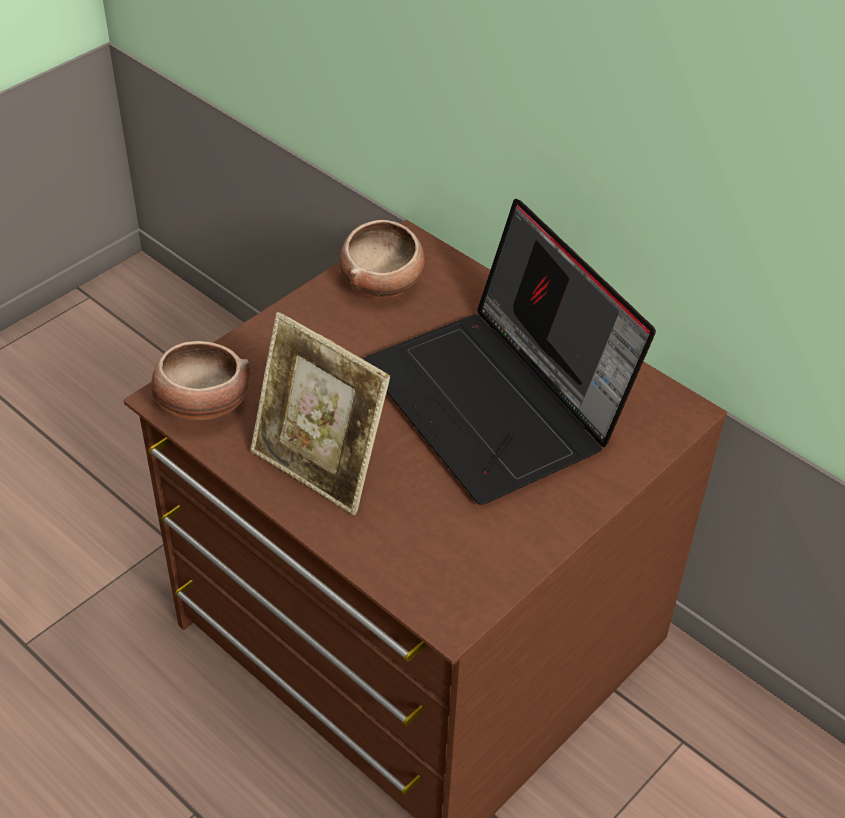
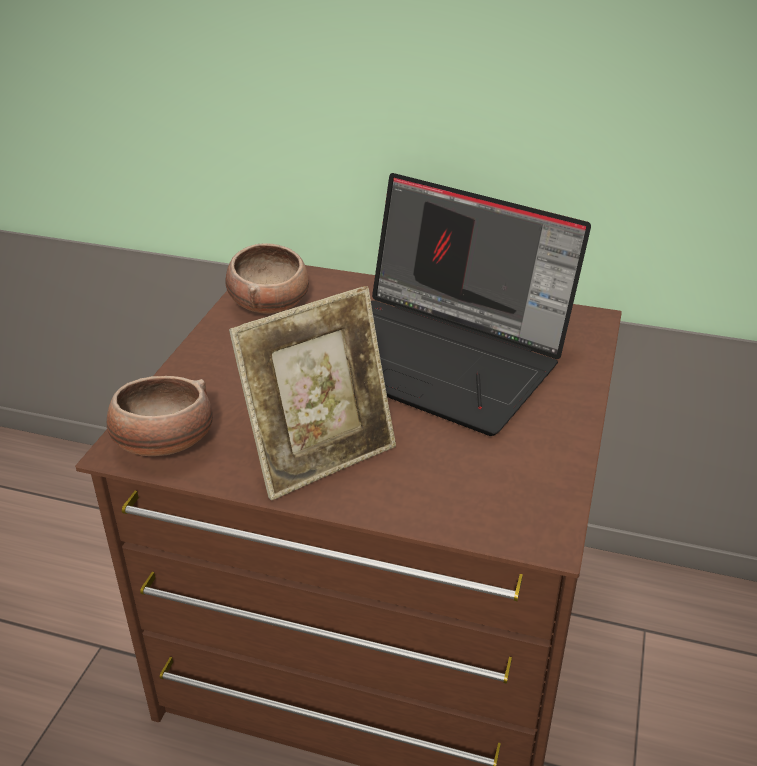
camera: 25 degrees left, 10 degrees down
(319, 468) = (321, 457): picture frame -> picture frame turned 45 degrees counterclockwise

